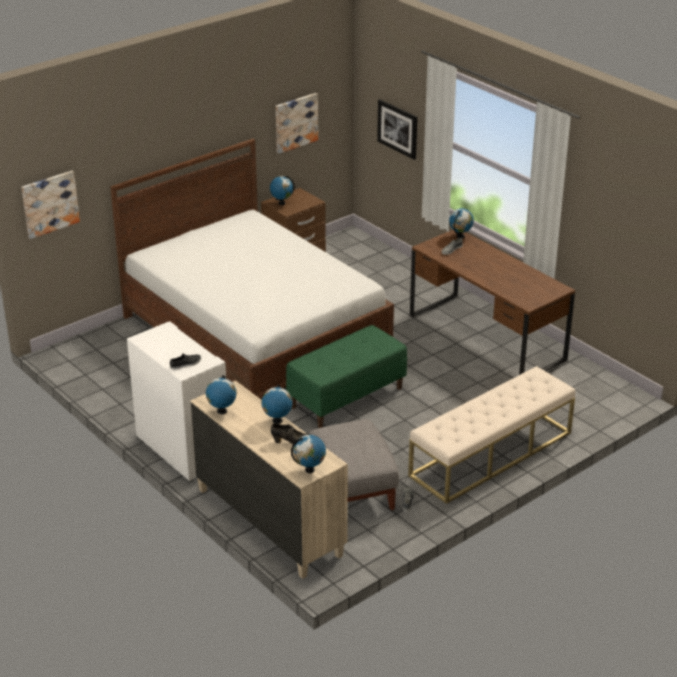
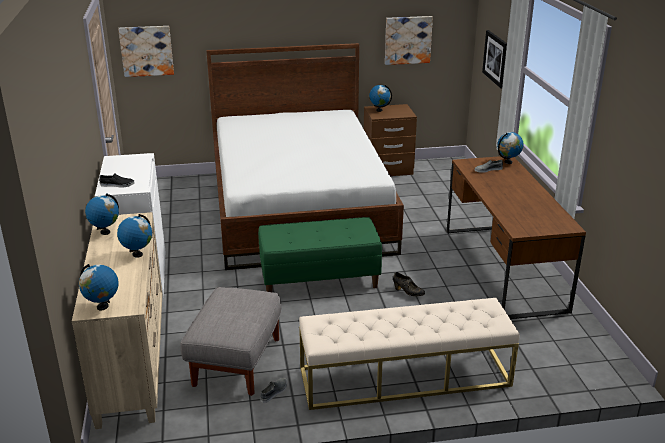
camera: 30 degrees right, 5 degrees down
(291, 442) = (122, 277): black shoe -> black shoe (408, 293)

